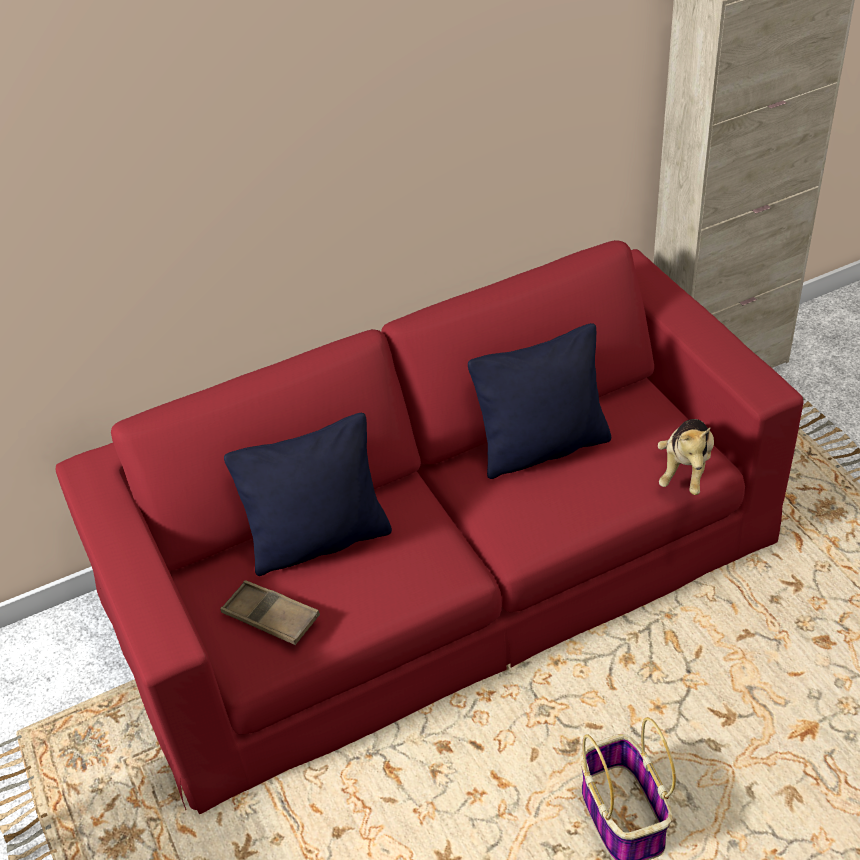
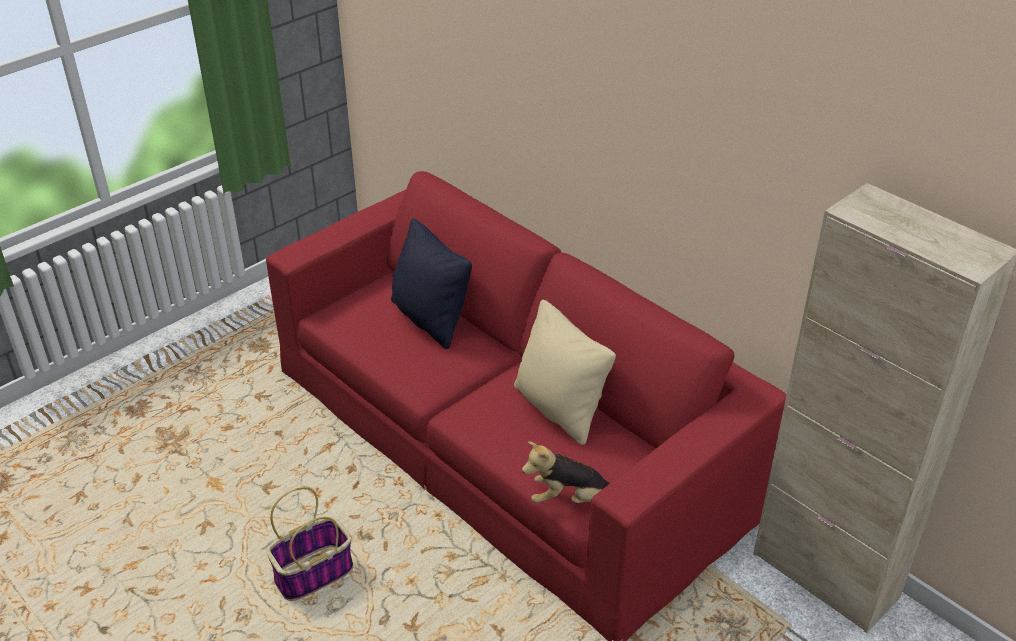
camera: 70 degrees right, 5 degrees down
(271, 617) = (360, 314): brown tray -> none
(542, 448) = (559, 409): black pillow -> beige pillow

